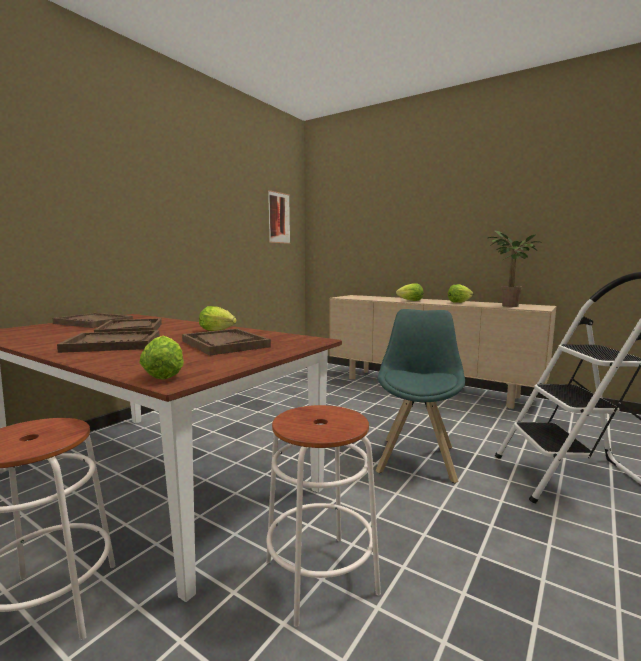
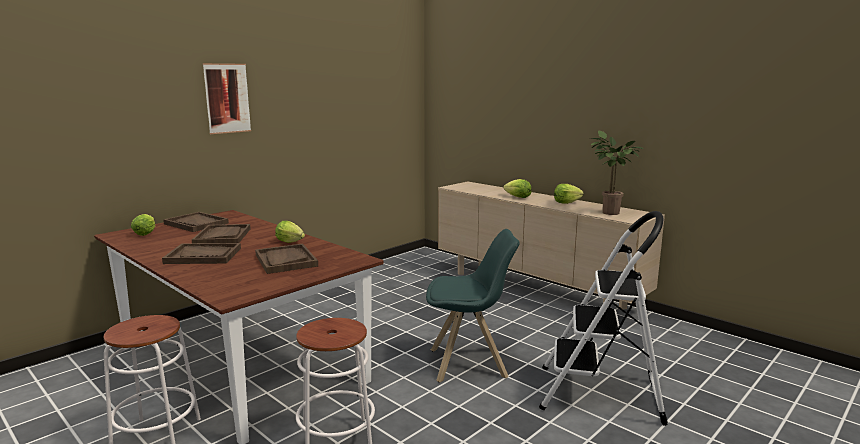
camera: 10 degrees right, 5 degrees up
(165, 375) = (226, 292): lettuce -> lettuce (146, 233)
(279, 218) = (391, 96): picture -> picture (227, 98)
(417, 459) = (468, 363): turquoise chair -> turquoise chair turned 60 degrees clockwise

